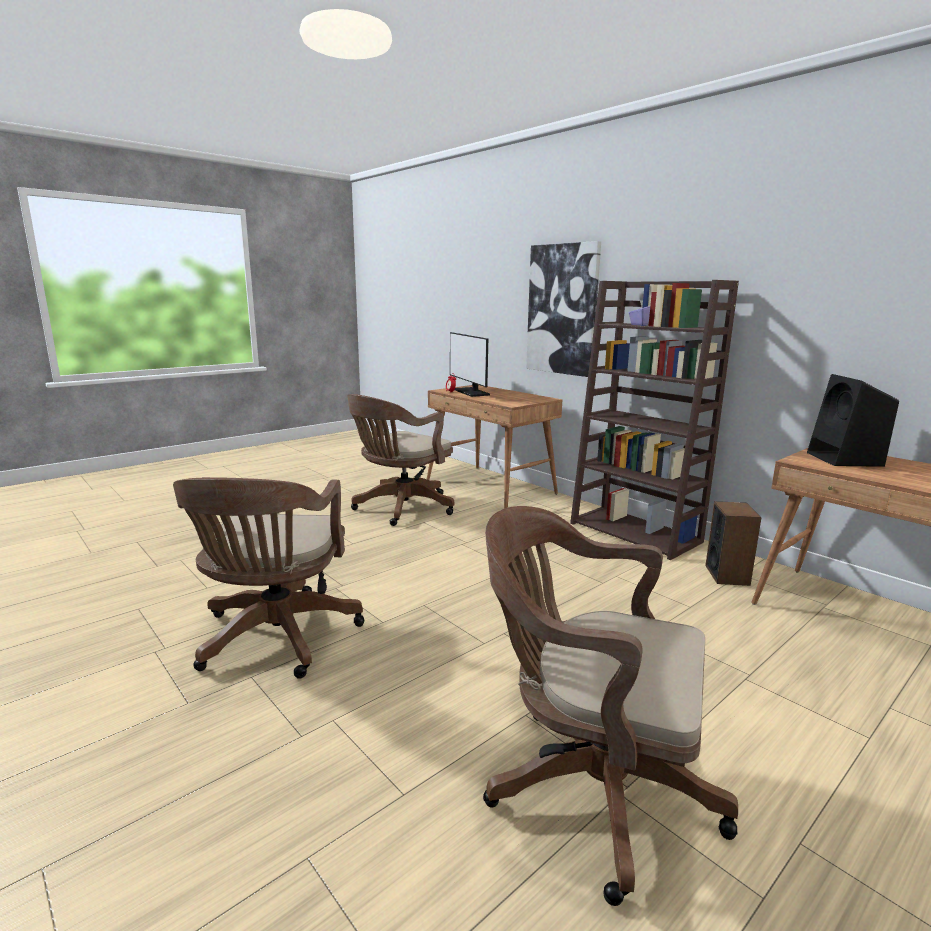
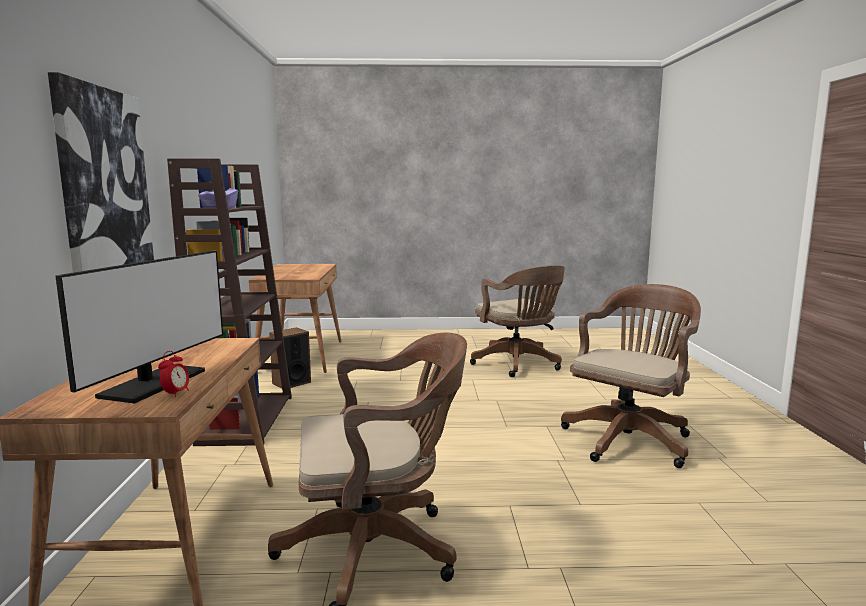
camera: 140 degrees left, 5 degrees down
(846, 460) = (288, 275): black speaker -> none

